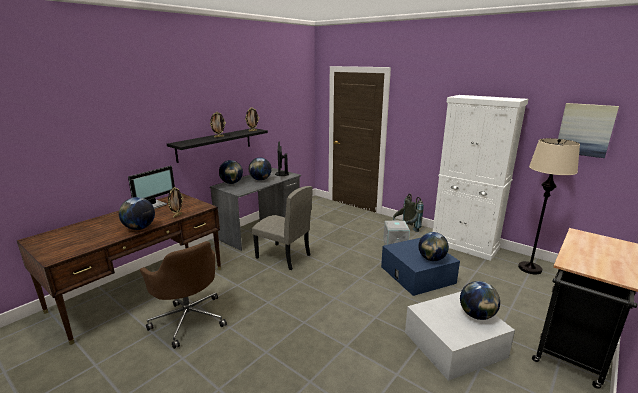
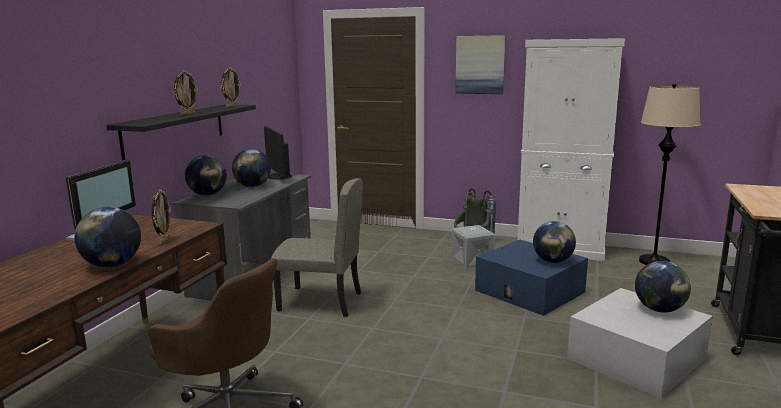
camera: 20 degrees left, 5 degrees down
(585, 130) = (694, 72): picture -> picture (480, 65)

